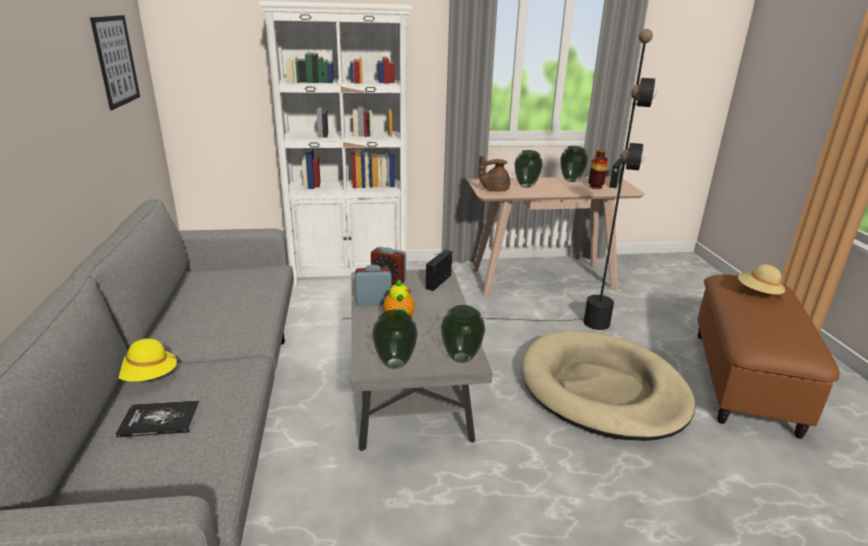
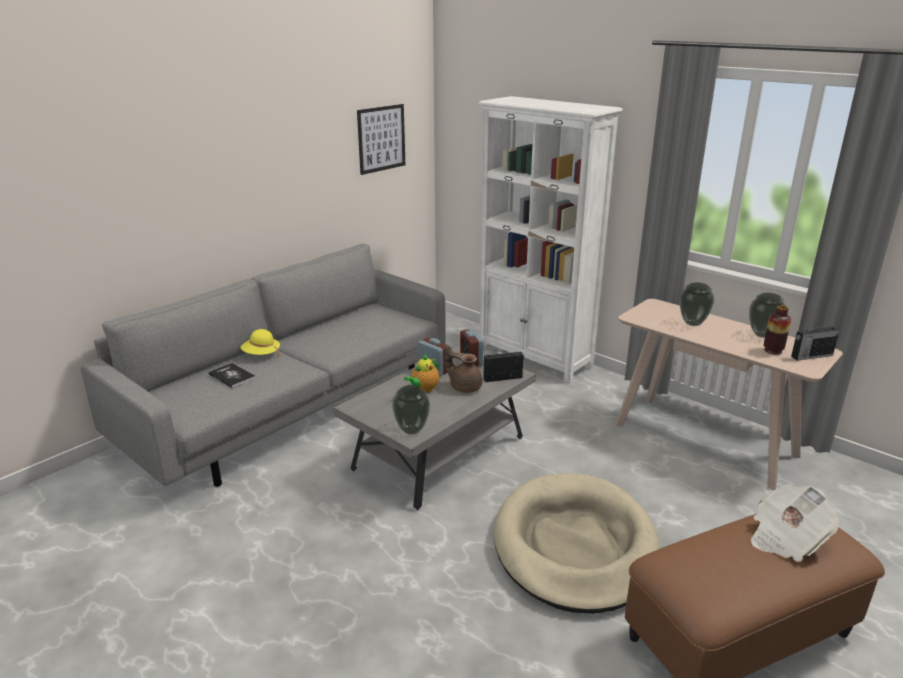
camera: 50 degrees right, 0 degrees up
(395, 364) = (370, 412): vase -> none
(494, 189) = (649, 316): brown teapot -> brown teapot (464, 387)
(525, 321) = (613, 462): black floor lamp -> none
(758, 293) = (786, 538): beige hat -> newspaper

